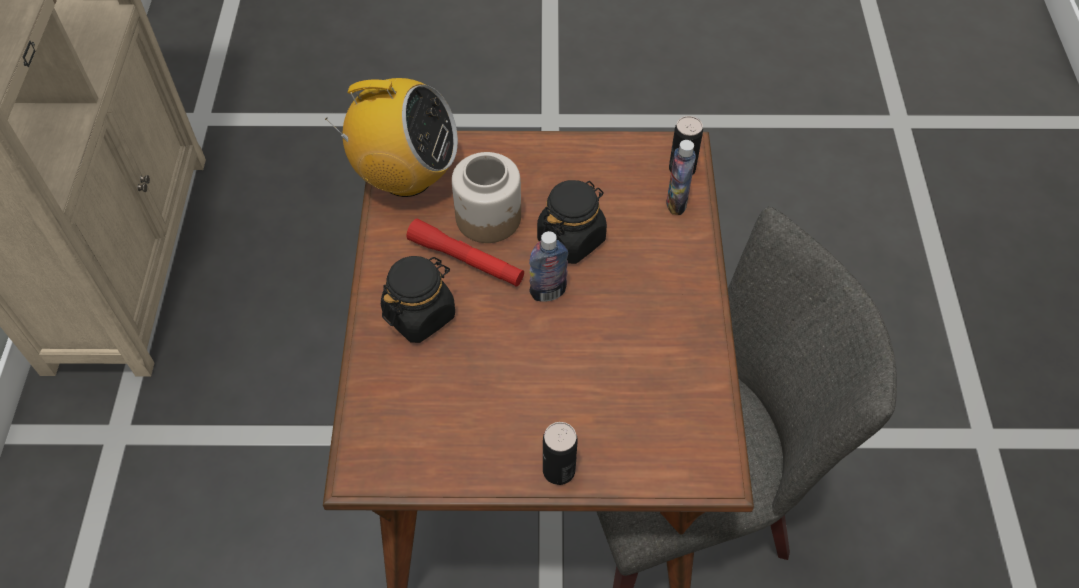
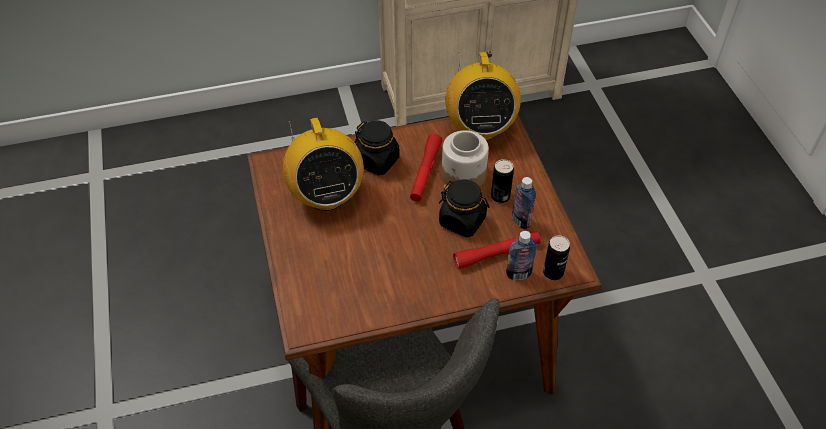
camera: 75 degrees right, 5 degrees down
(467, 397) = (326, 196): none -> radio
(548, 292) = (414, 218): bottle -> bottle (521, 221)
(559, 470) = (287, 249): can -> can (500, 196)
(638, 217) = (496, 254): none -> red flashlight

